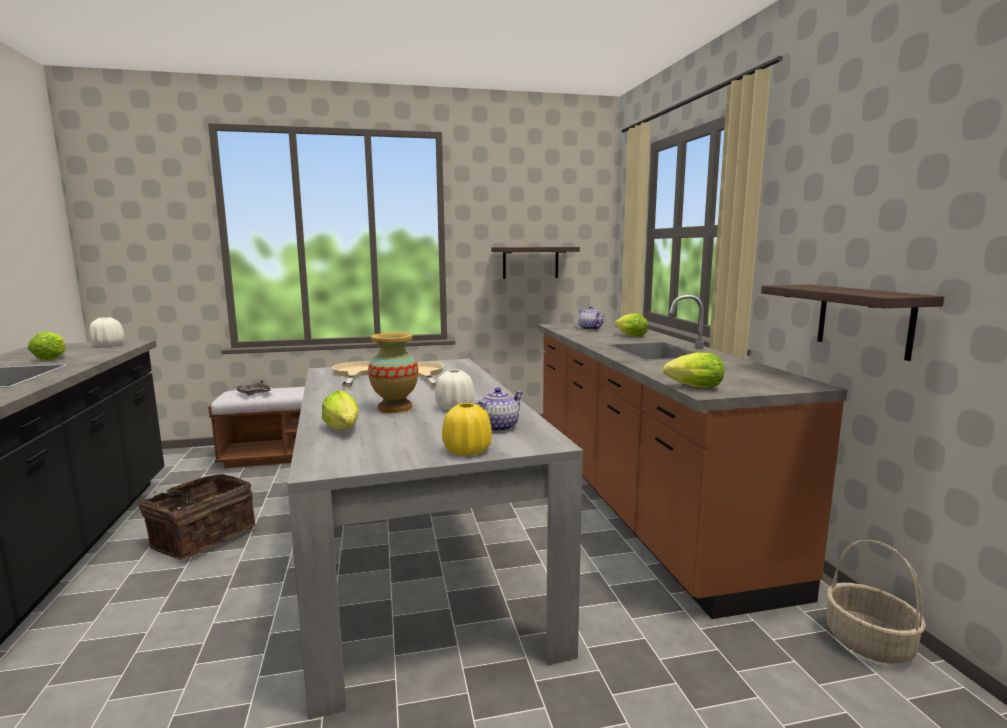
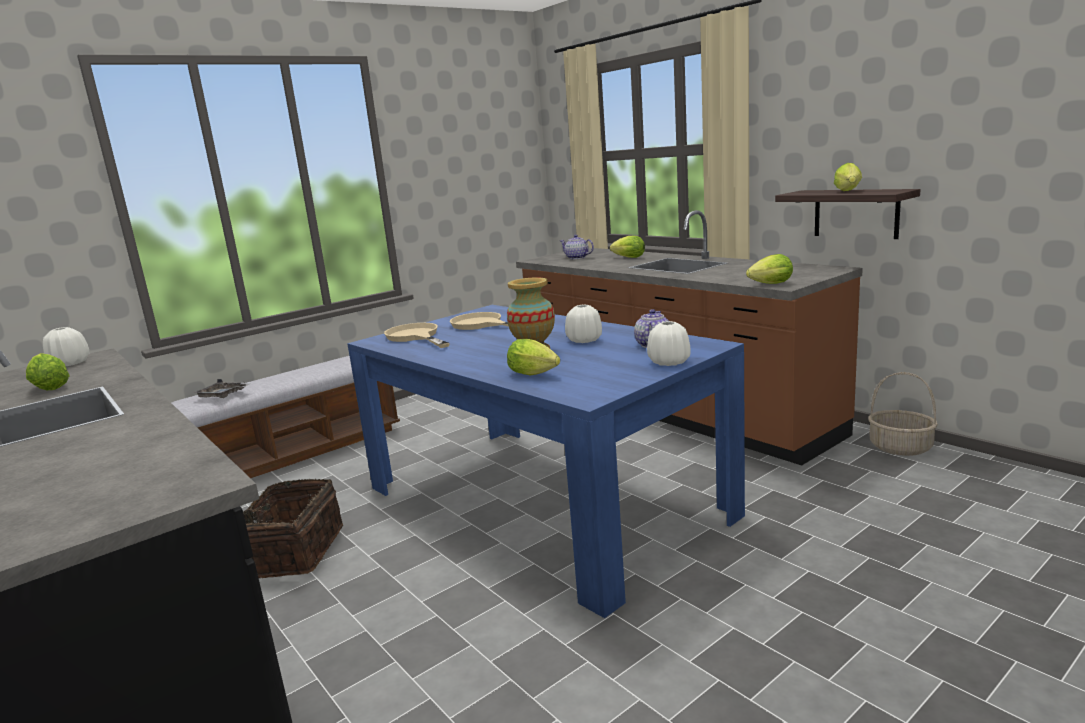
camera: 25 degrees left, 5 degrees up
(416, 560) = (541, 501): grey dining table -> blue dining table
(467, 451) = (669, 362): yellow vase -> white vase
(530, 262) = (473, 198): shelf -> none
(846, 290) = (848, 191): none -> lettuce

